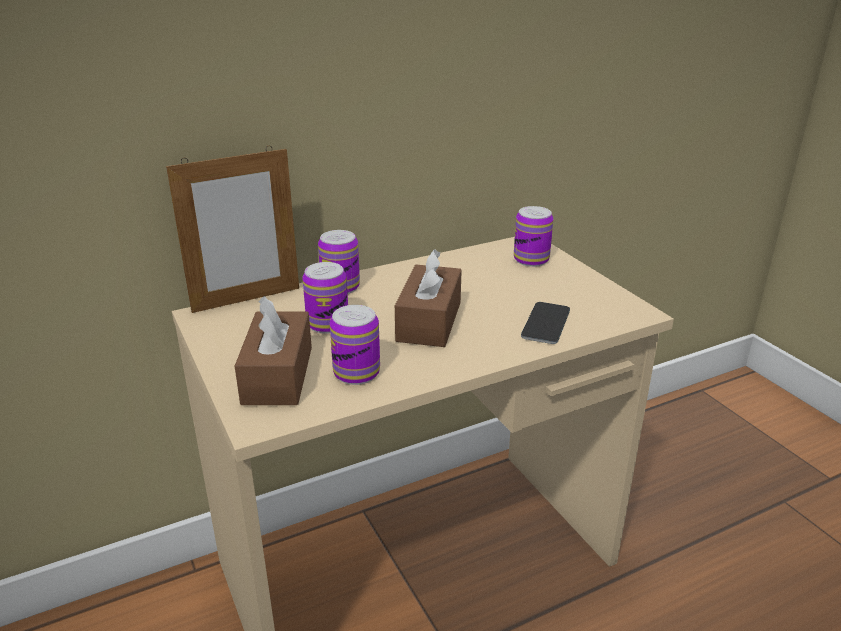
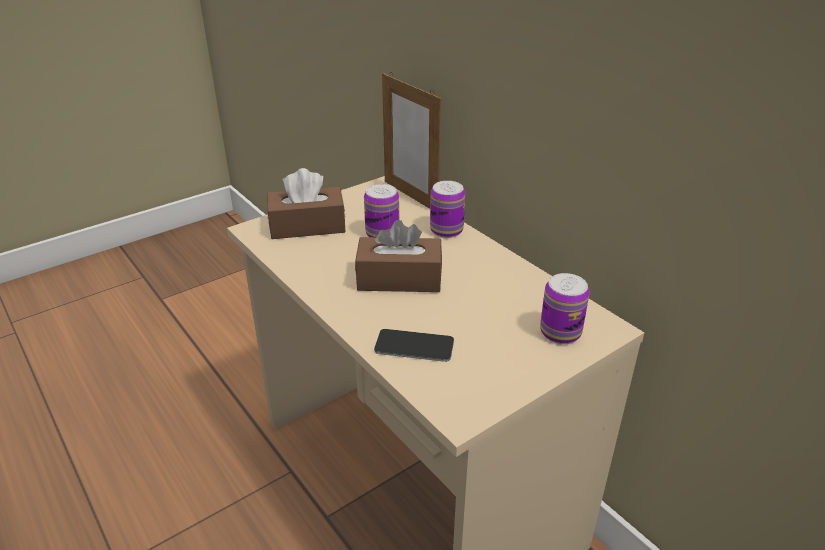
camera: 80 degrees right, 5 degrees up
(356, 373) = (313, 255): can -> none

